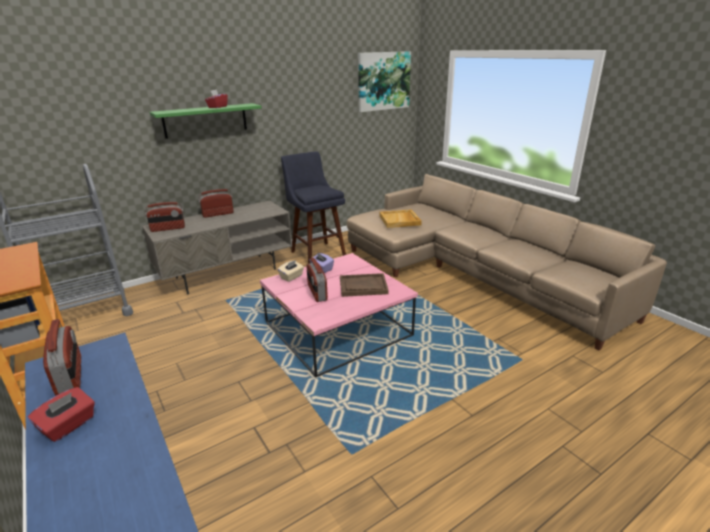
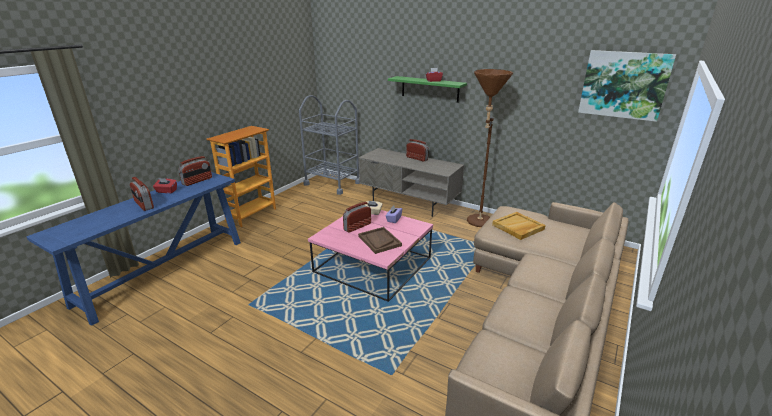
camera: 65 degrees right, 0 degrees up
(168, 229) = (379, 154): radio -> radio (143, 205)
(316, 252) = (477, 223): blue stool -> brown floor lamp

